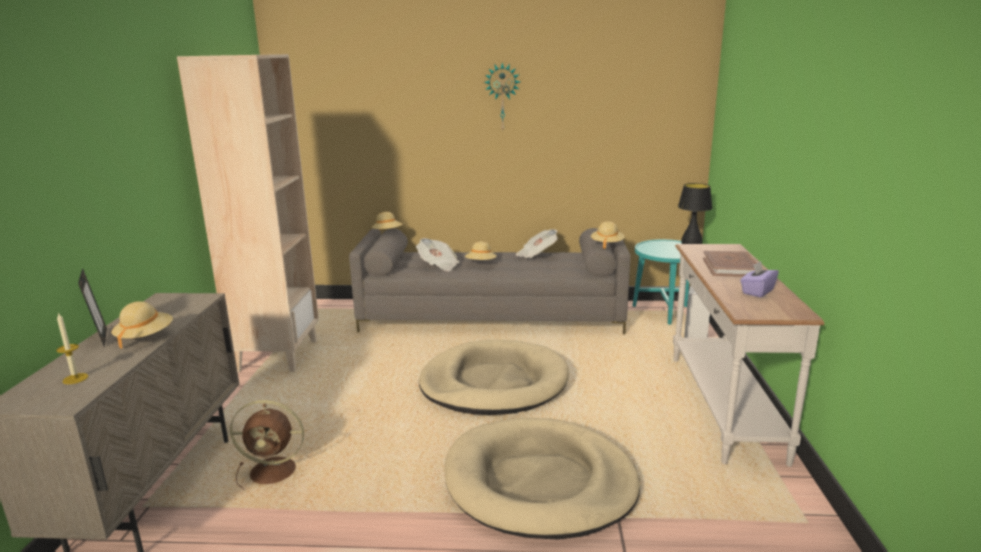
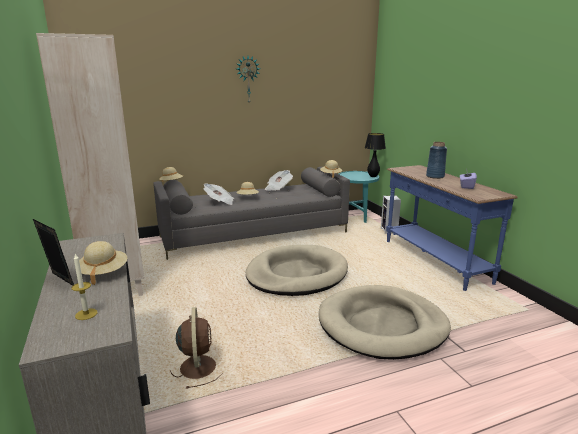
camera: 25 degrees left, 0 degrees up
(275, 471) = (198, 366): brown fan -> brown fan turned 75 degrees counterclockwise
(722, 406) = (434, 261): white console table -> blue console table
(731, 267) = (435, 176): brown book -> blue vase

